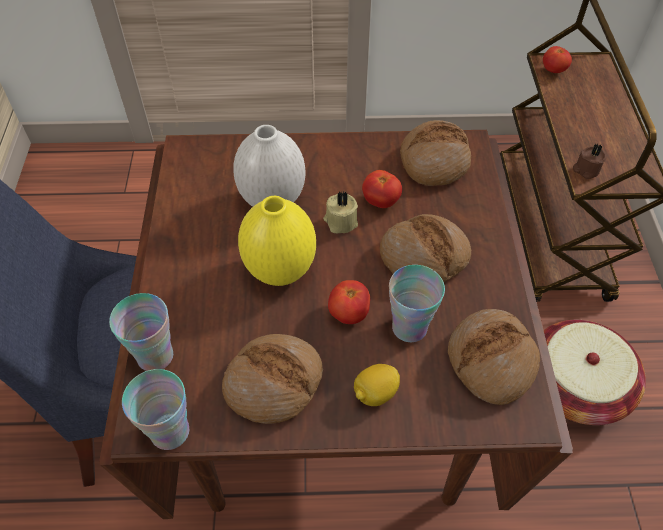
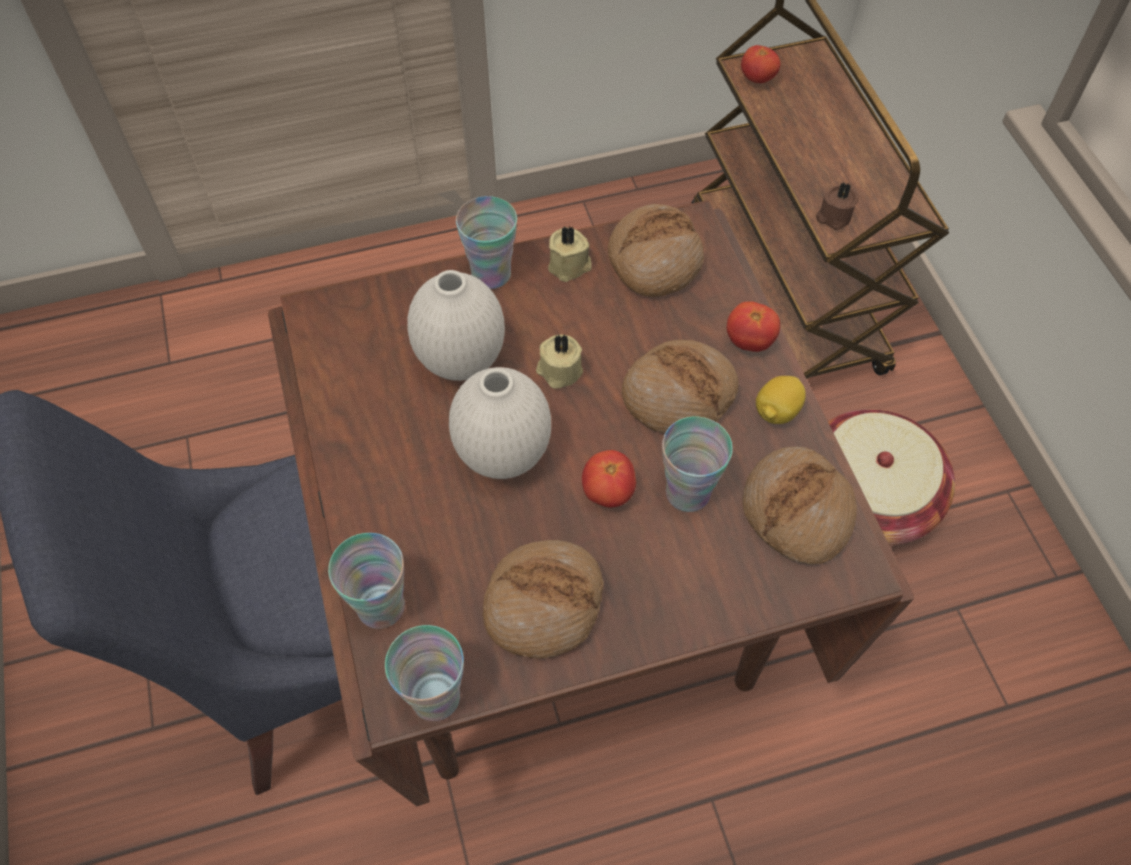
camera: 15 degrees left, 5 degrees up
(280, 270) = (503, 455): yellow vase -> white vase
(314, 148) = (491, 274): none -> cup
(371, 154) = (570, 266): none -> beige candle
(375, 393) = (671, 585): lemon -> lemon (777, 411)
(381, 201) = (602, 331): tomato -> tomato (749, 341)

